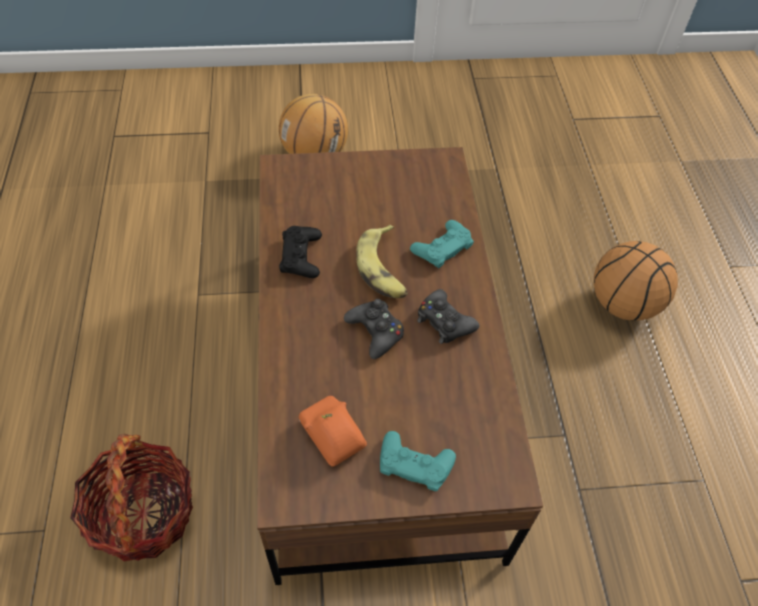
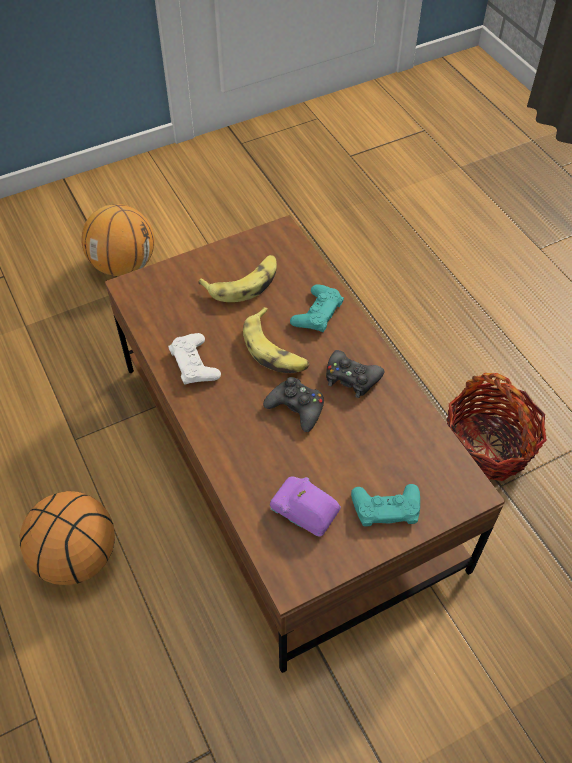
camera: 20 degrees left, 0 degrees up
(144, 514) = (127, 662): basket -> basket (488, 446)
(301, 256) = (194, 363): black game controller -> white game controller
(331, 436) = (304, 512): orange toy car -> purple toy car
(385, 197) = (244, 283): none -> banana
(623, 305) = (467, 313): basketball -> basketball (77, 558)

